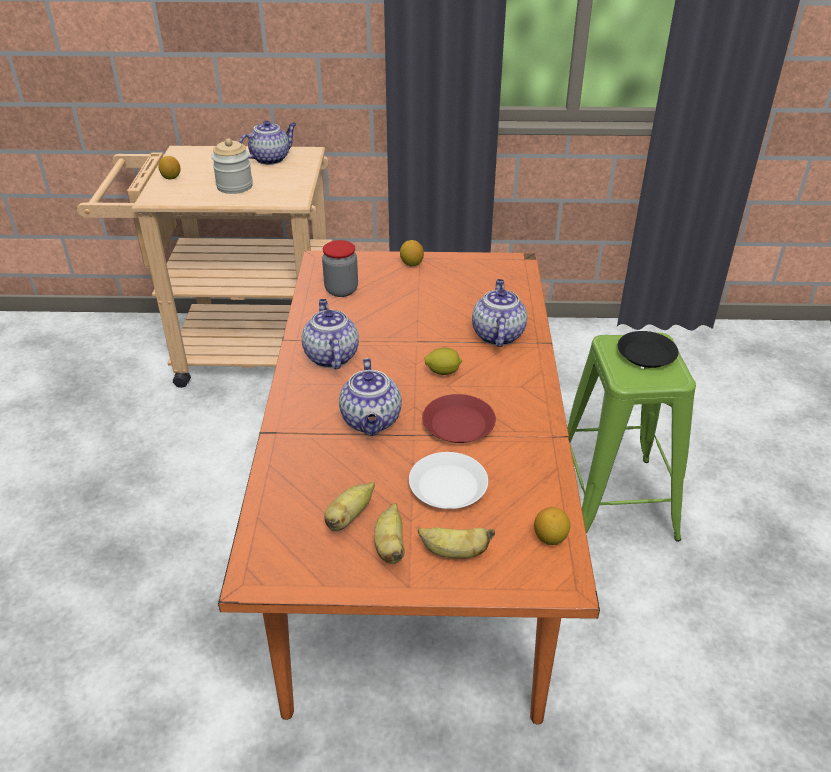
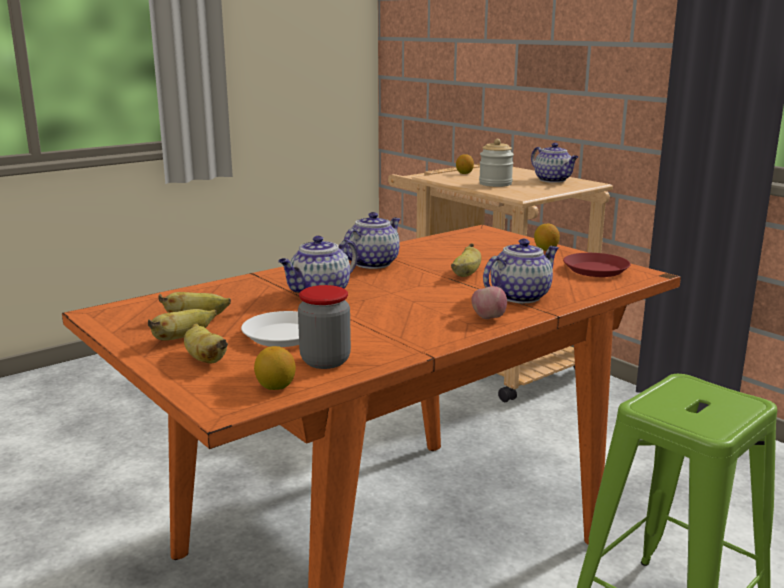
camera: 50 degrees right, 20 degrees down
(270, 159) = (553, 180): teapot -> teapot turned 45 degrees clockwise
(341, 290) = (459, 244): jar -> jar (325, 361)
(420, 329) = (466, 274): none -> banana
(443, 372) = (427, 295): lemon -> none
(458, 425) = (368, 317): red plate -> red plate (595, 270)
(523, 373) = (488, 318): none -> apple
(646, 354) = (711, 403): black plate -> none

